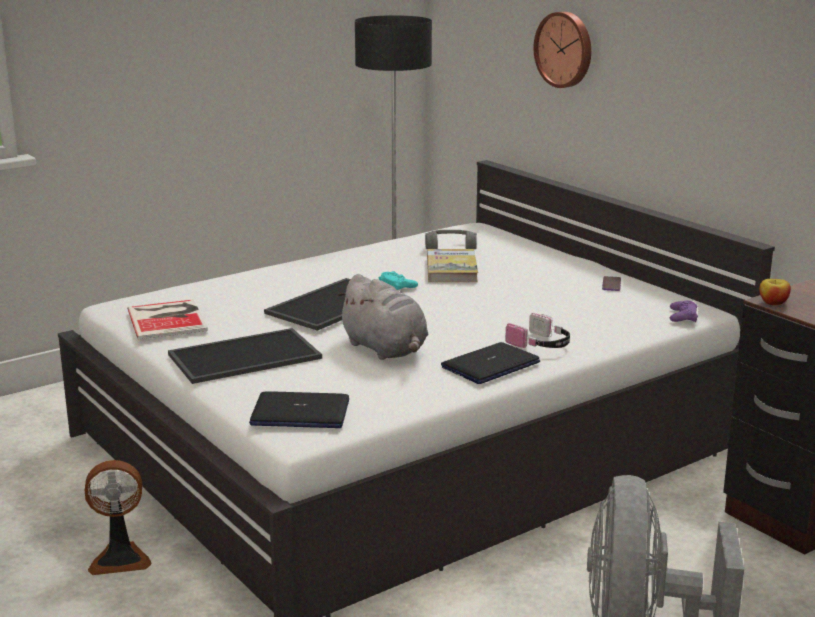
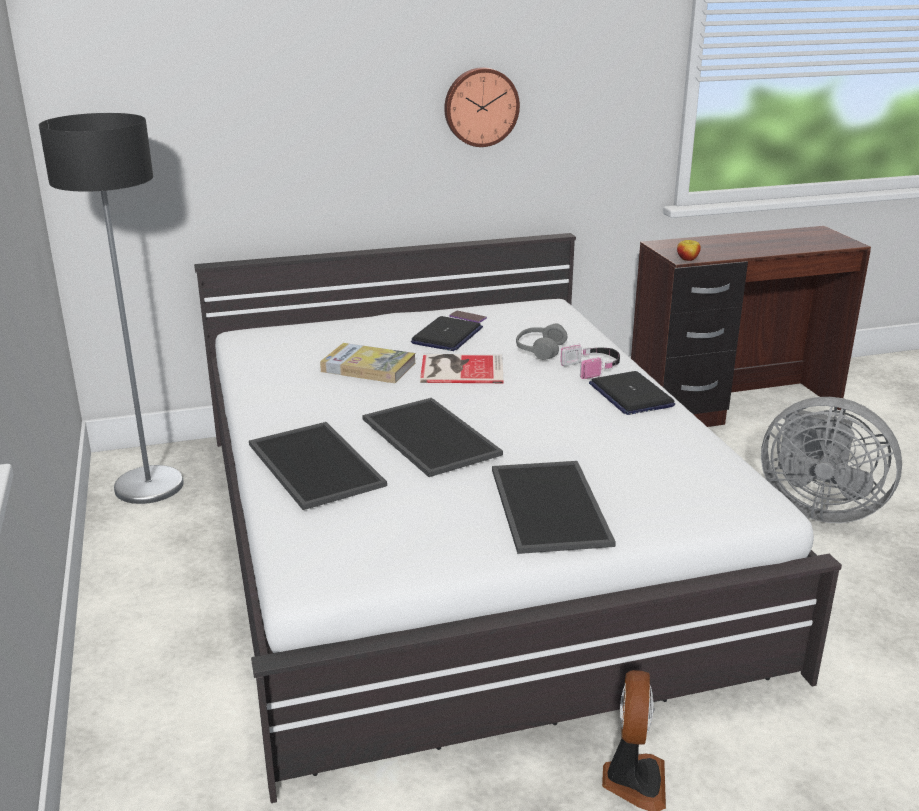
camera: 70 degrees left, 5 degrees up
(168, 319) = (402, 539): book -> book (459, 369)
(260, 280) = (312, 464): none -> tray
(300, 413) = (714, 495): laptop -> laptop (447, 336)
(386, 349) = (568, 432): grey plush toy -> none
(397, 285) = (393, 397): turquoise game controller -> none
(450, 247) = (299, 356): grey headphones -> grey headphones (539, 350)
(565, 49) = (296, 115): wall clock -> wall clock (480, 107)
(683, 316) = (560, 311): purple game controller -> none

